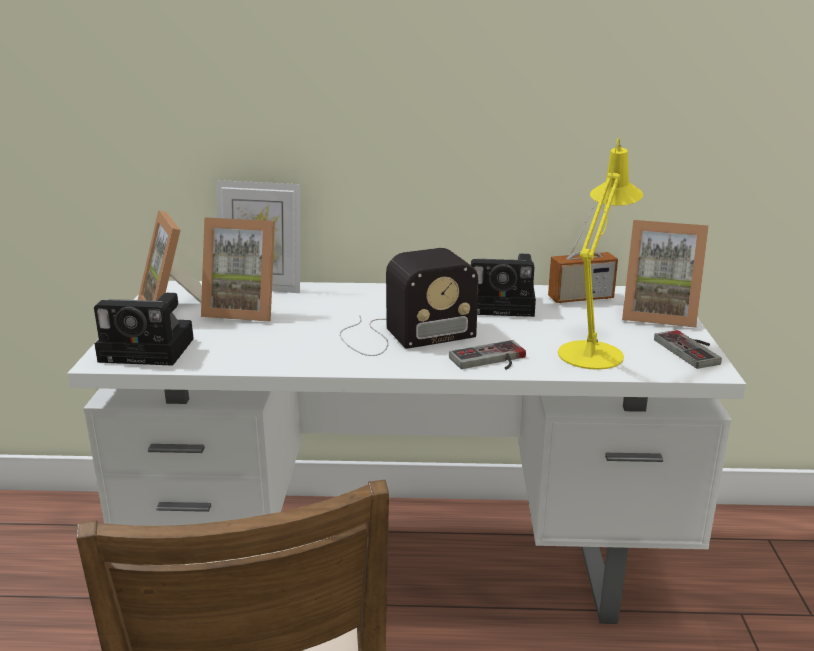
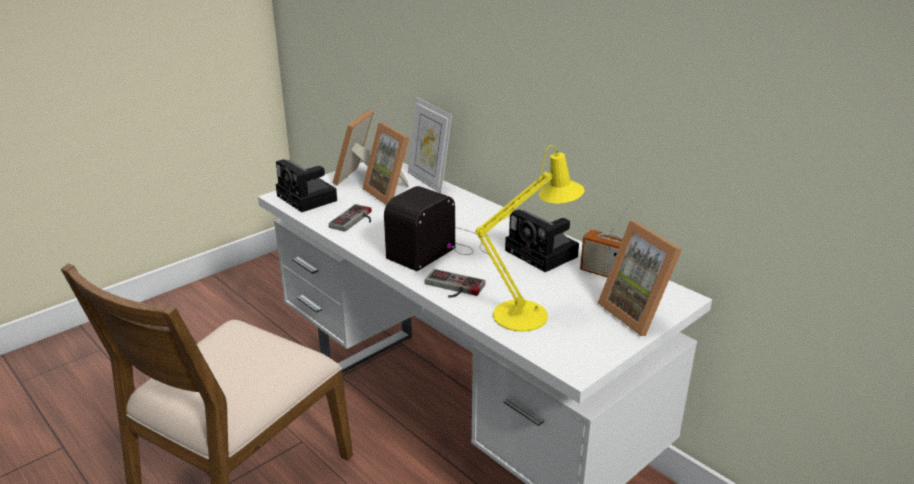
camera: 45 degrees right, 5 degrees up
(401, 335) = (439, 246): radio -> radio turned 105 degrees clockwise
(693, 350) = (599, 350): game controller -> game controller (355, 220)

